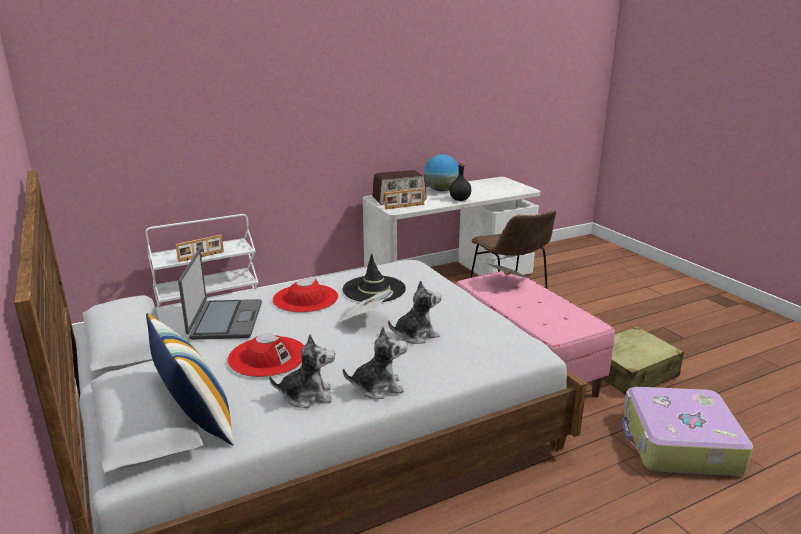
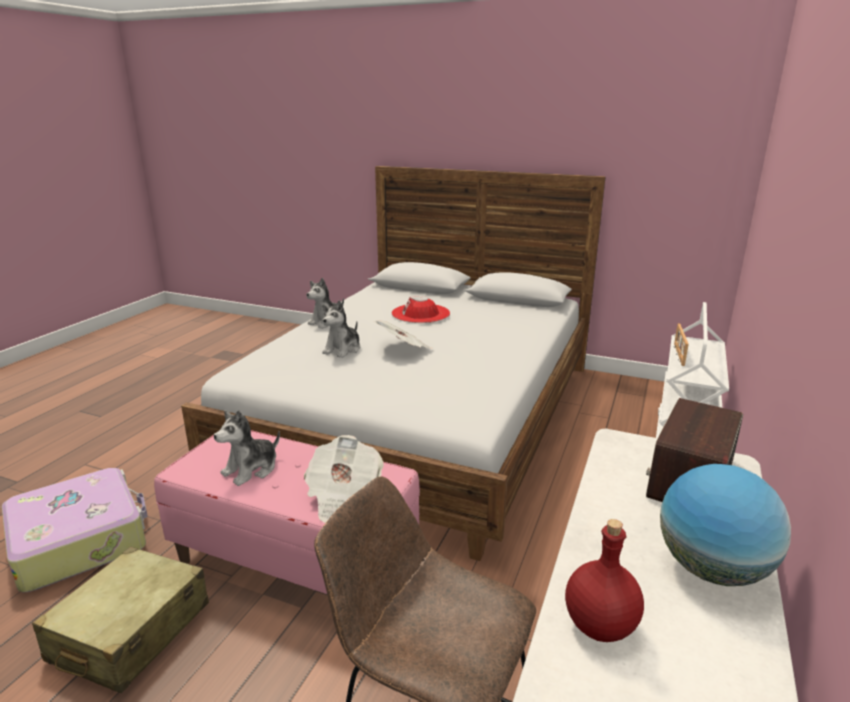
camera: 140 degrees right, 0 degrees up
(196, 421) = (397, 291): pillow -> none
(225, 320) = (497, 320): laptop -> none
(305, 298) = (483, 348): red hat -> none
(307, 396) = (362, 309): plush toy -> plush toy (251, 469)
(374, 289) = (445, 374): black hat -> none
(404, 207) = (627, 456): picture frame -> none
(460, 199) = (598, 539): black bottle -> none
(489, 193) = (598, 626): none -> red bottle

